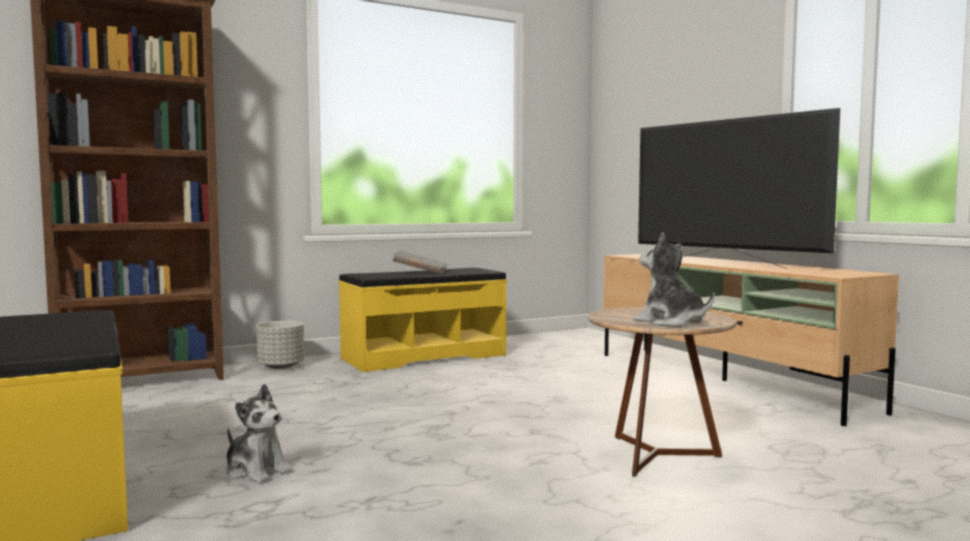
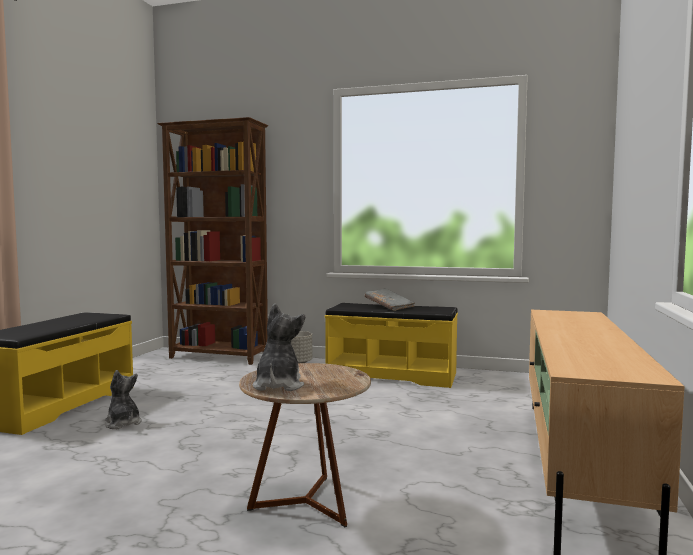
camera: 45 degrees right, 0 degrees up
(257, 470) = (123, 423): plush toy -> plush toy turned 150 degrees clockwise
(725, 264) = (563, 336): television -> none

